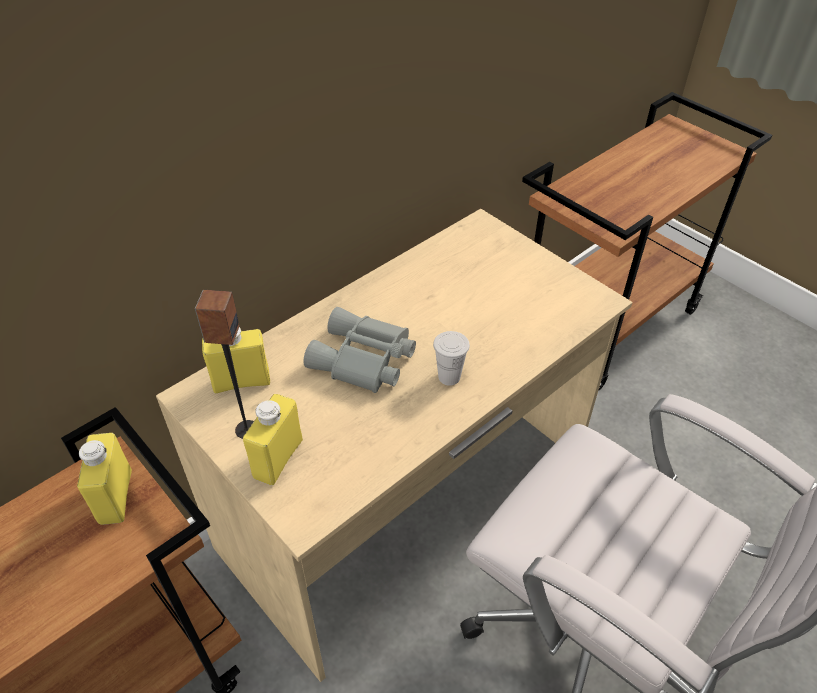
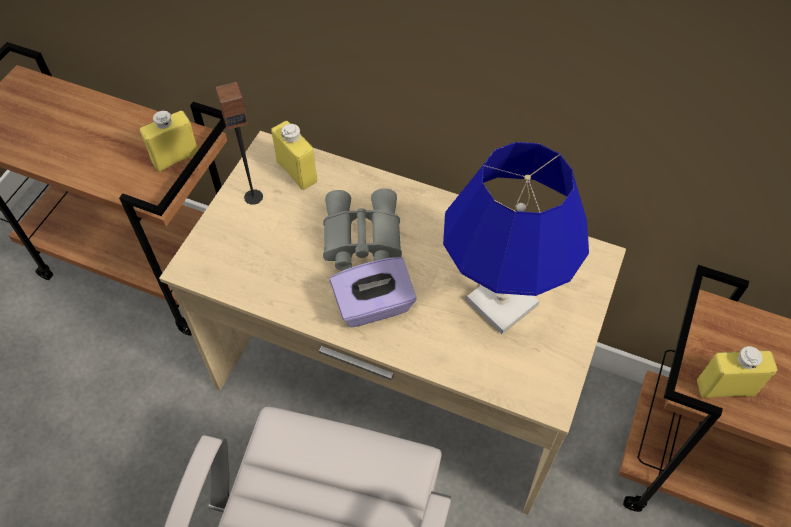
camera: 65 degrees right, 10 degrees up
(278, 458) = (236, 228): yellow bottle -> yellow bottle (725, 387)
(449, 377) = (374, 306): white cup -> purple tissue box
(492, 293) = (501, 302): none -> blue table lamp

